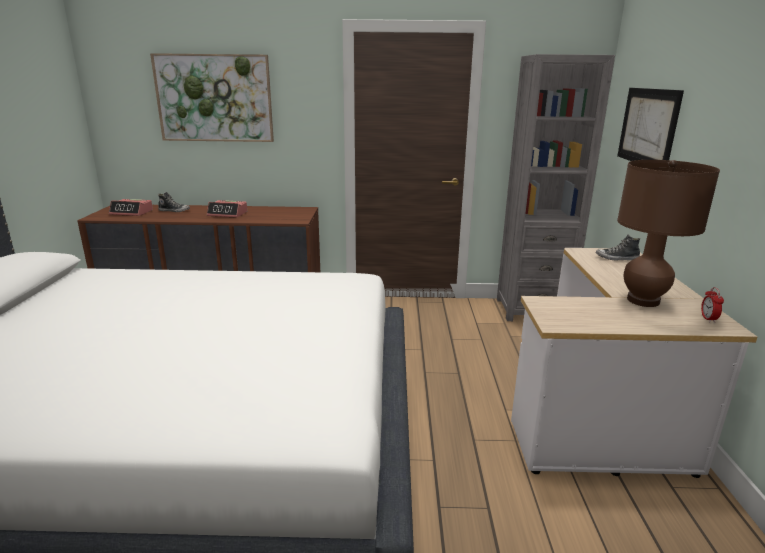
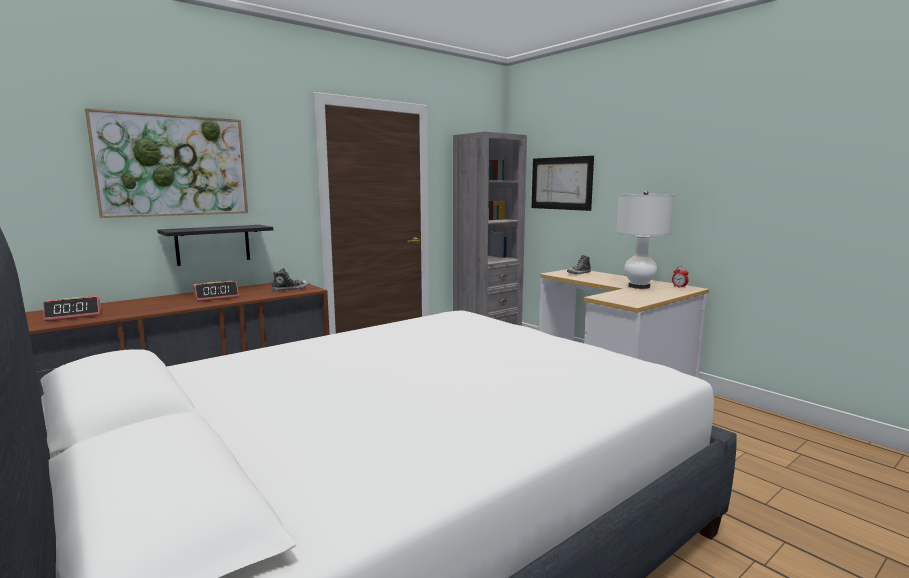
camera: 40 degrees left, 10 degrees down
(174, 211) = (136, 305): shoe -> shoe (290, 289)
(246, 167) = (213, 244): none -> black shelf
(643, 301) = (639, 286): brown table lamp -> white table lamp

